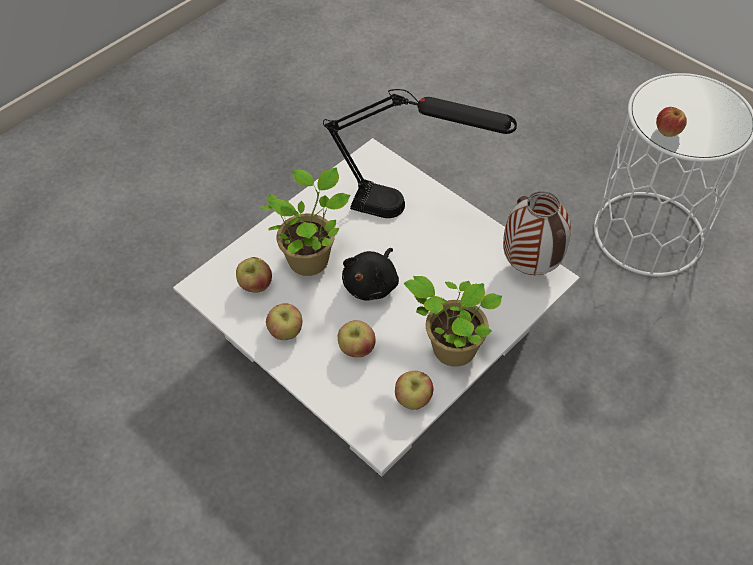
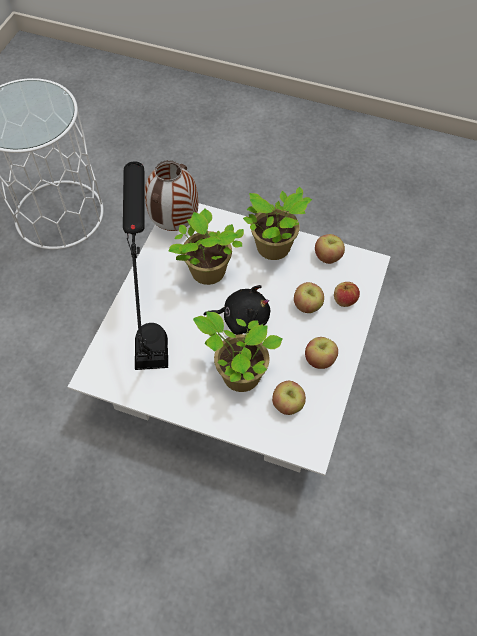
camera: 115 degrees left, 5 degrees up
(446, 273) = (207, 273): none -> potted plant
(667, 130) = (50, 122): apple -> apple (344, 300)

